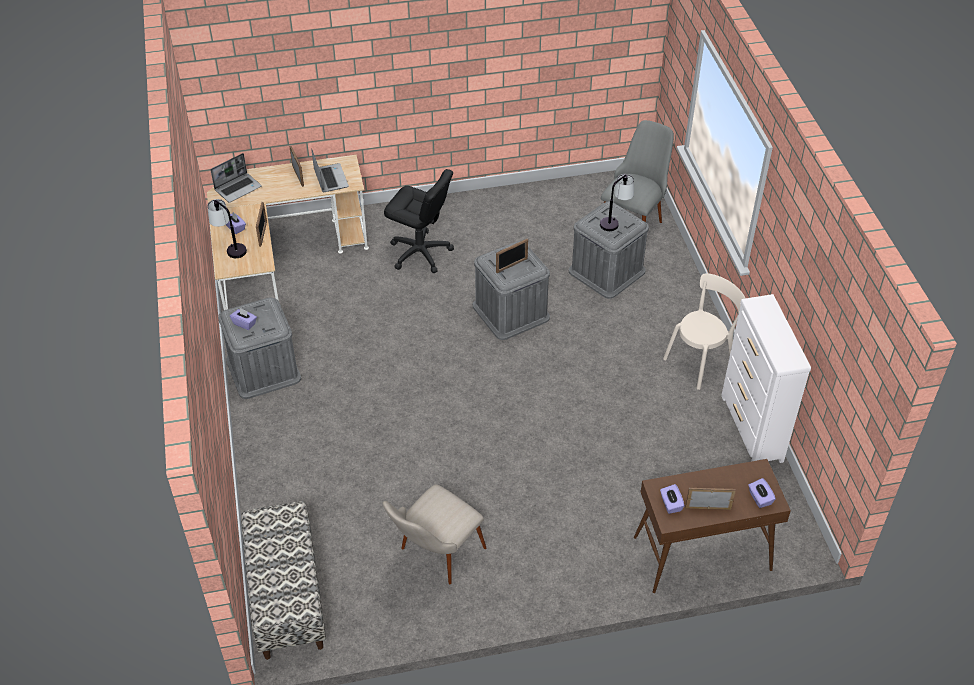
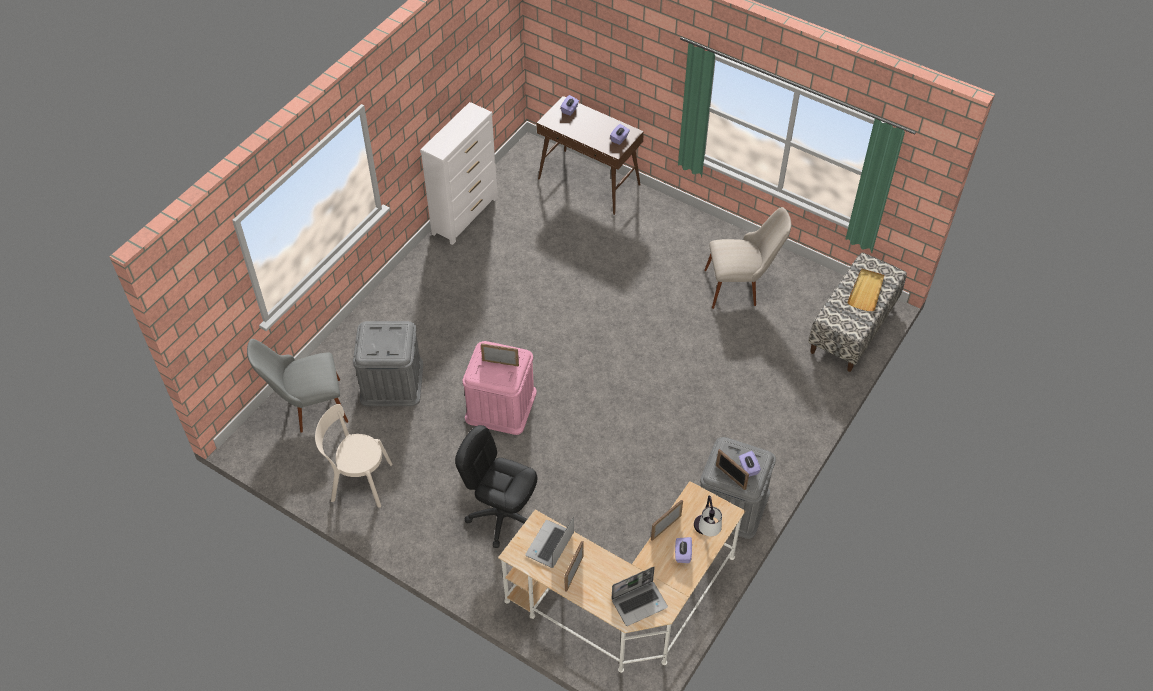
camera: 135 degrees left, 5 degrees up
(238, 188) = (639, 603): laptop -> laptop turned 150 degrees clockwise
(278, 570) = (866, 291): none -> beige tray
(420, 253) = (502, 515): black office chair -> black office chair turned 45 degrees counterclockwise
(510, 311) = (501, 405): grey storage box -> pink storage box
(615, 220) = (379, 340): table lamp -> none
(701, 361) = (431, 272): beige chair -> beige chair (358, 481)
(708, 508) = (602, 124): picture frame -> picture frame (730, 477)

